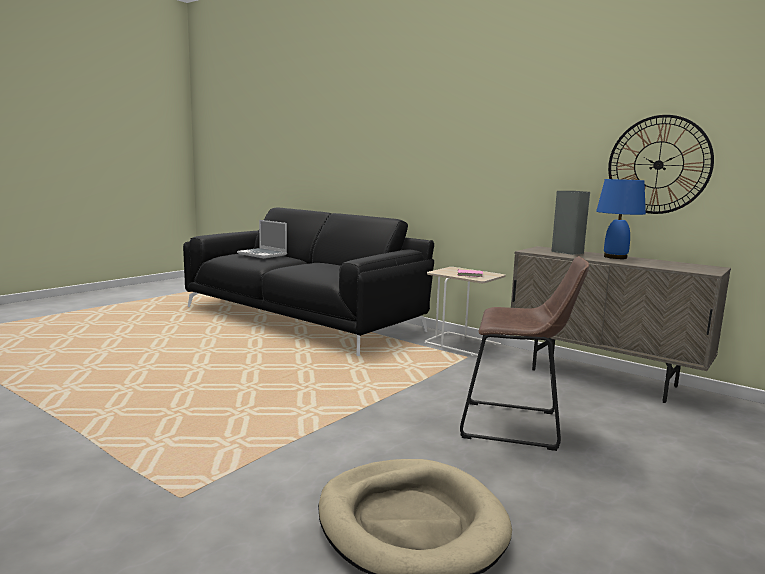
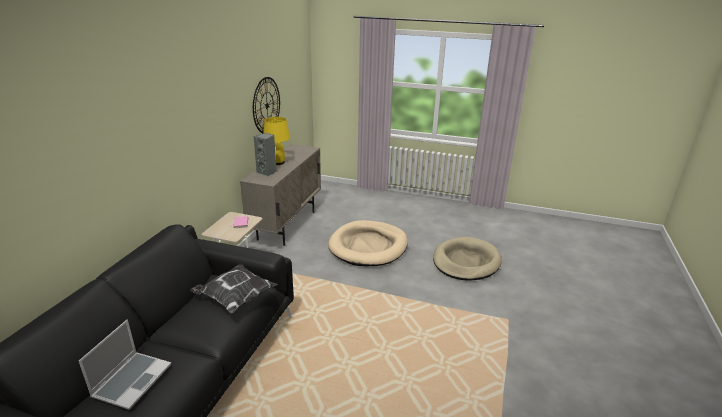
camera: 110 degrees left, 15 degrees up
(326, 273) = (235, 298): none -> pillow
(517, 426) = (368, 246): brown stool -> beige dog bed
(615, 257) = (278, 162): blue table lamp -> yellow table lamp

